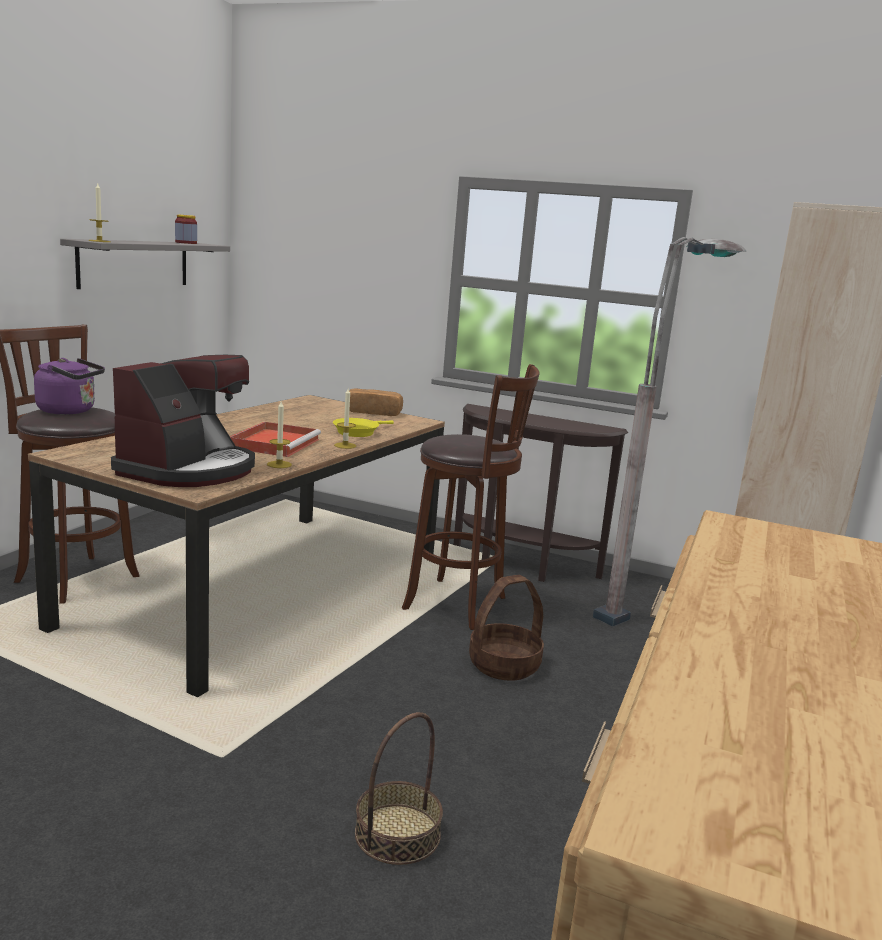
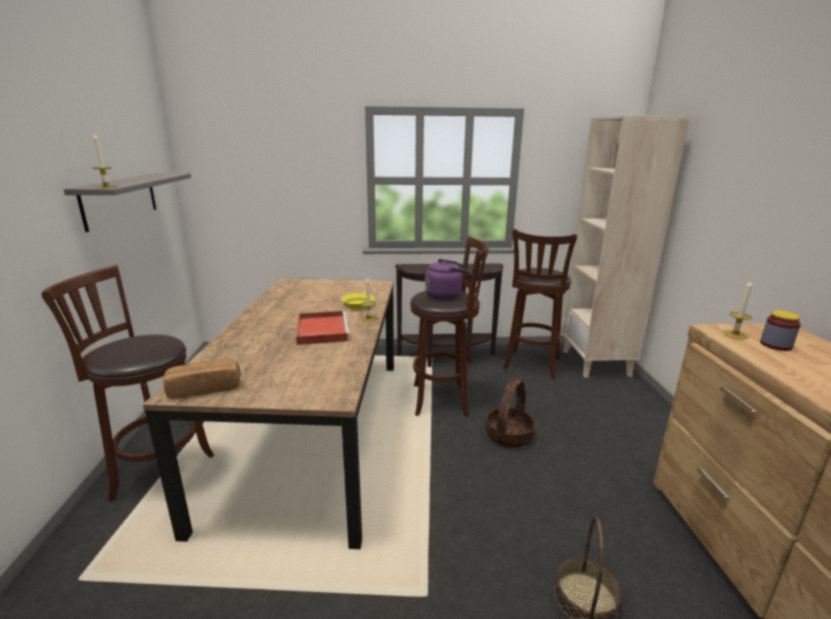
camera: 25 degrees left, 5 degrees up
(70, 411) = (133, 345): purple kettle -> purple kettle (445, 295)
(186, 243) = (156, 175): jar -> jar (775, 345)
(189, 470) = (301, 377): coffee machine -> none
(279, 464) = (354, 350): candle -> candle (735, 335)
(373, 412) = (342, 284): bread -> bread (205, 389)
(645, 605) = (531, 365): grey floor lamp -> brown stool

